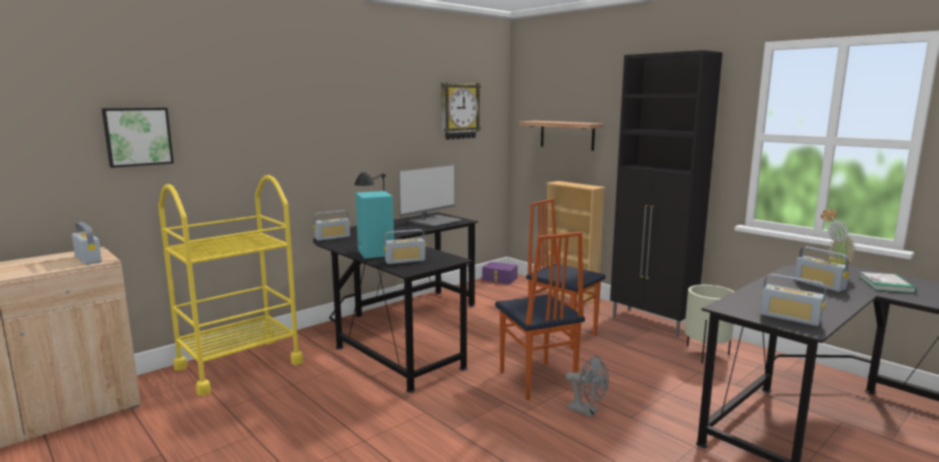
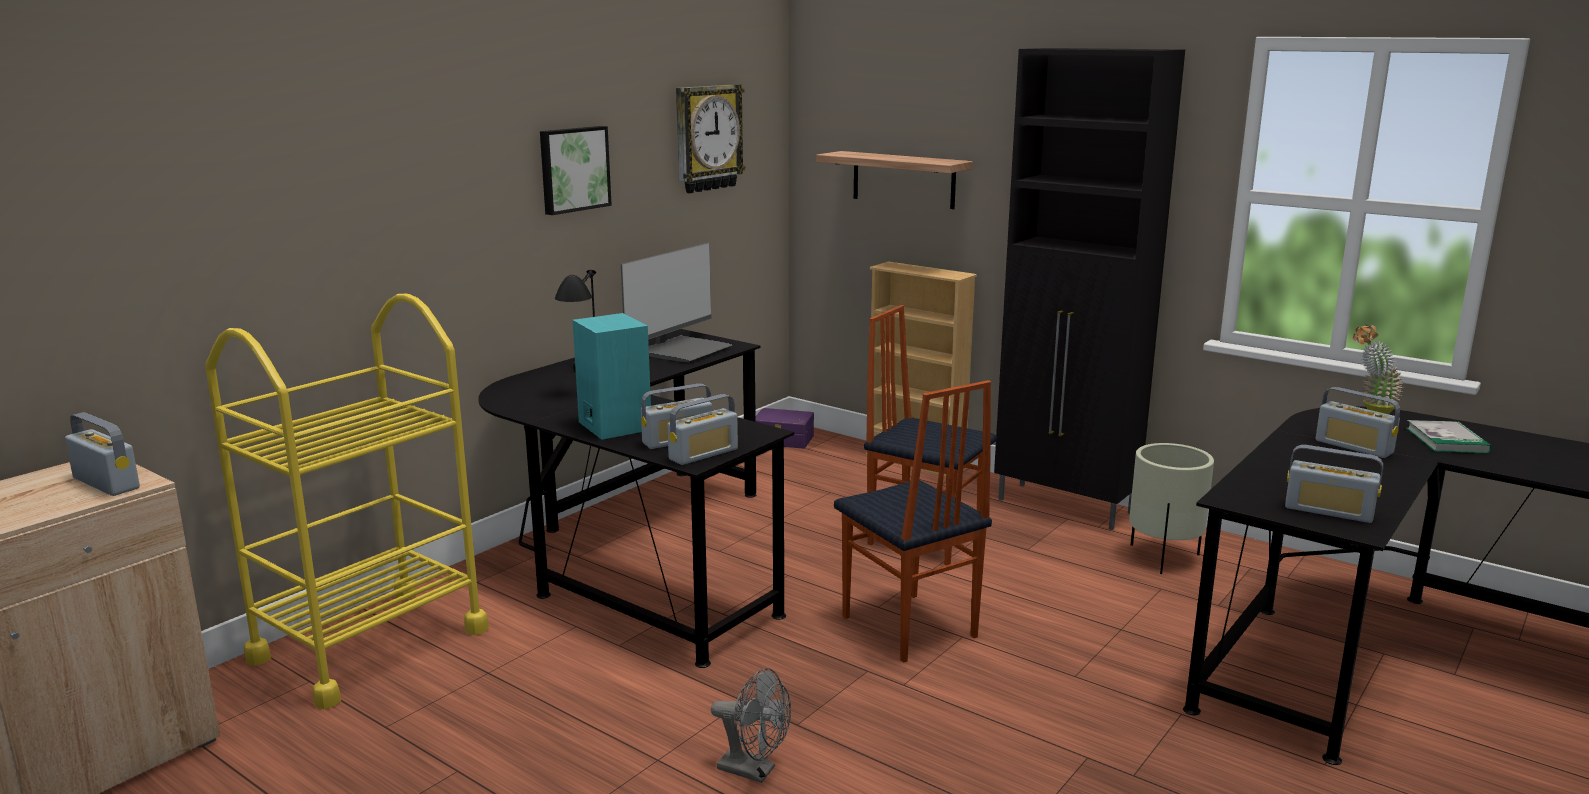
camera: 10 degrees left, 5 degrees up
(138, 136) = (157, 236): picture -> picture (573, 169)
(332, 238) = (514, 397): radio -> radio (703, 454)
(587, 411) = (1005, 673): grey fan -> grey fan (754, 770)

